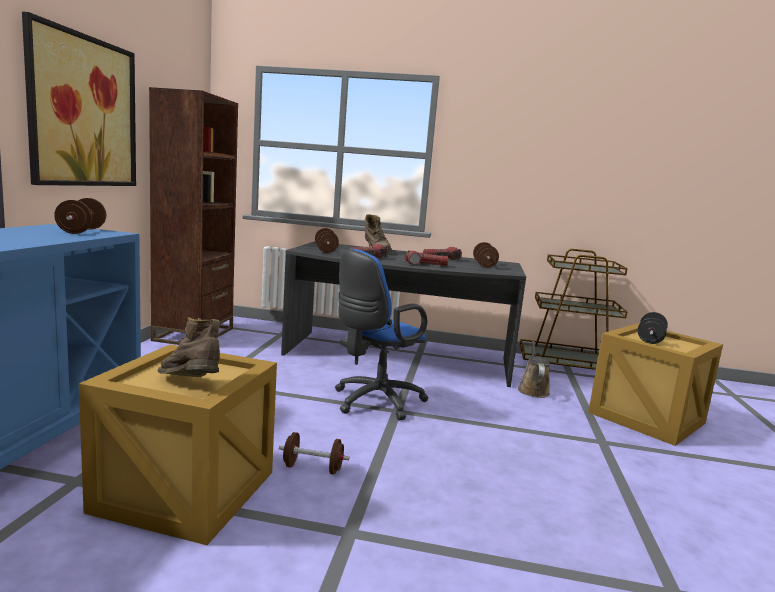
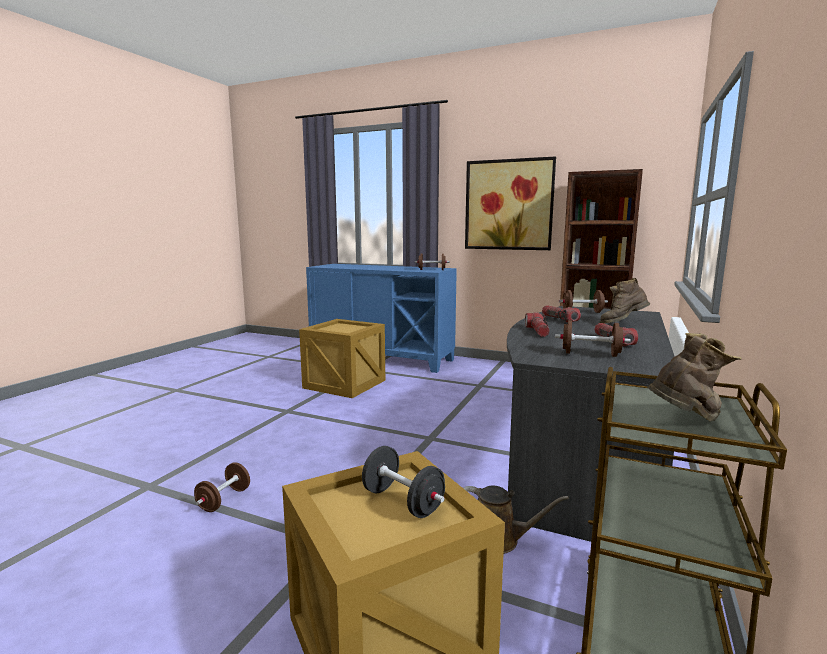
camera: 105 degrees right, 0 degrees up
(191, 385) = (332, 329): brown boot -> brown boot (687, 422)
(312, 468) = (351, 406): brown dumbbell -> brown dumbbell (224, 500)
(374, 402) = (448, 431): blue office chair -> none

